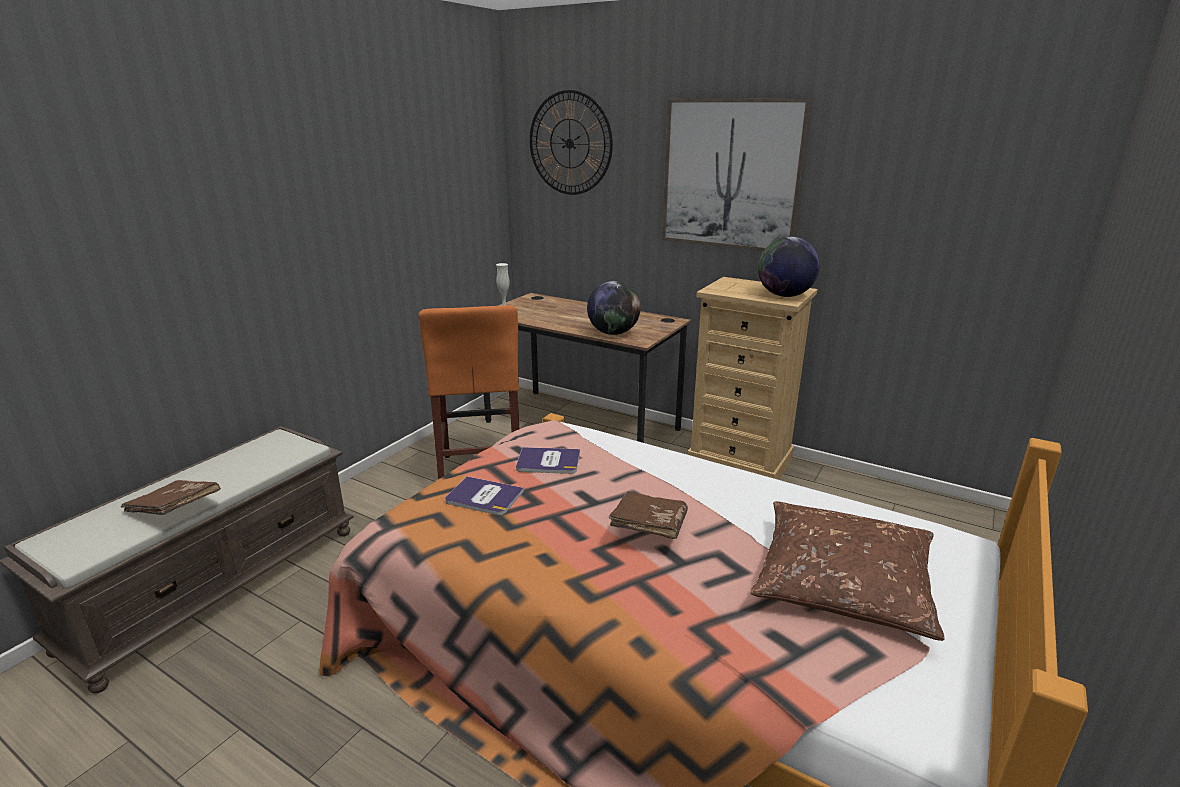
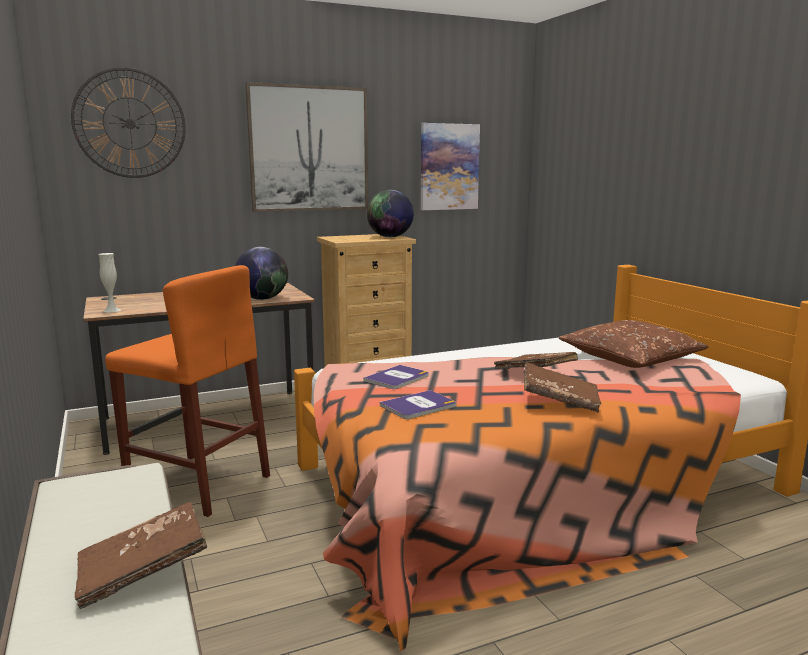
camera: 55 degrees left, 10 degrees down
(574, 570) = (559, 400): none -> brown book
(929, 210) = (449, 167): none -> picture

